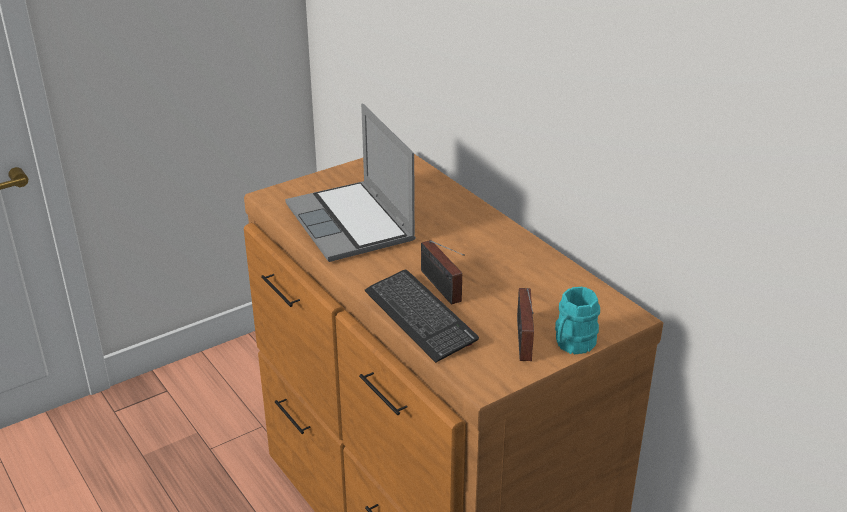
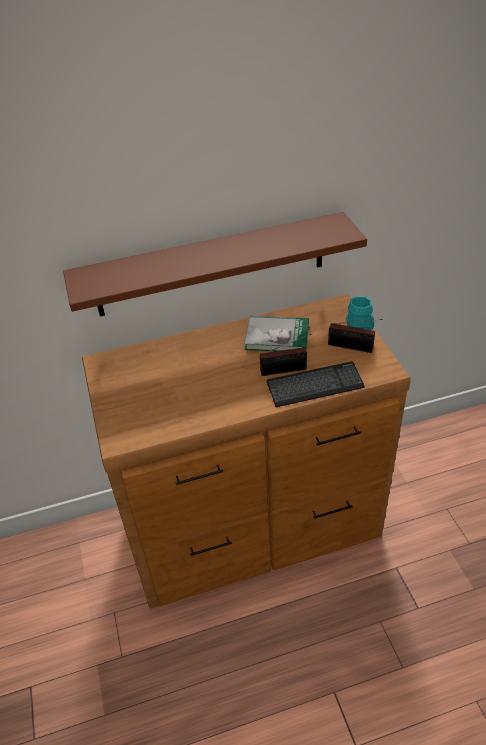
camera: 70 degrees left, 10 degrees up
(352, 224) = (185, 400): laptop -> none
(511, 269) = (277, 336): none -> book
(528, 132) = (211, 265): none -> brown shelf

